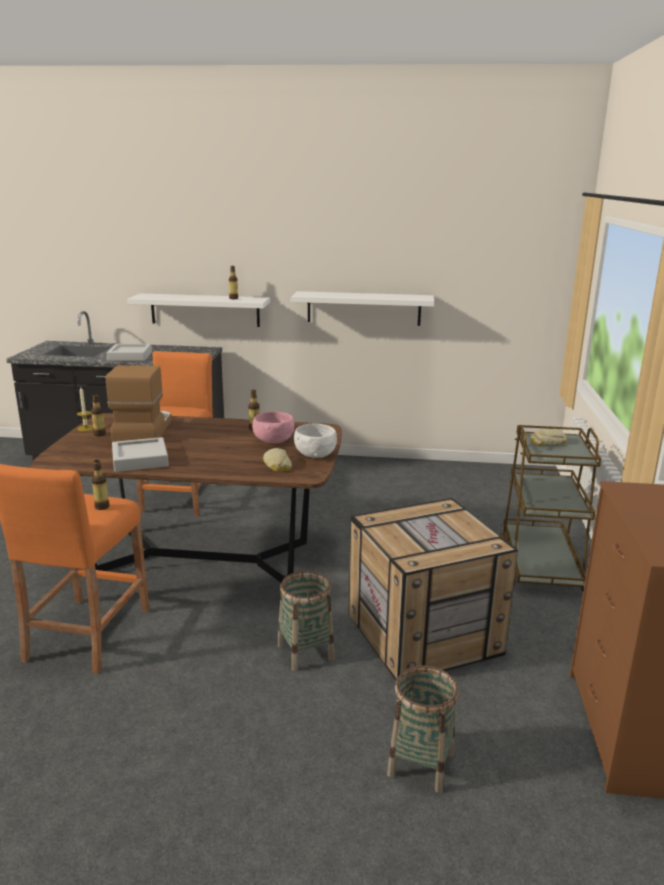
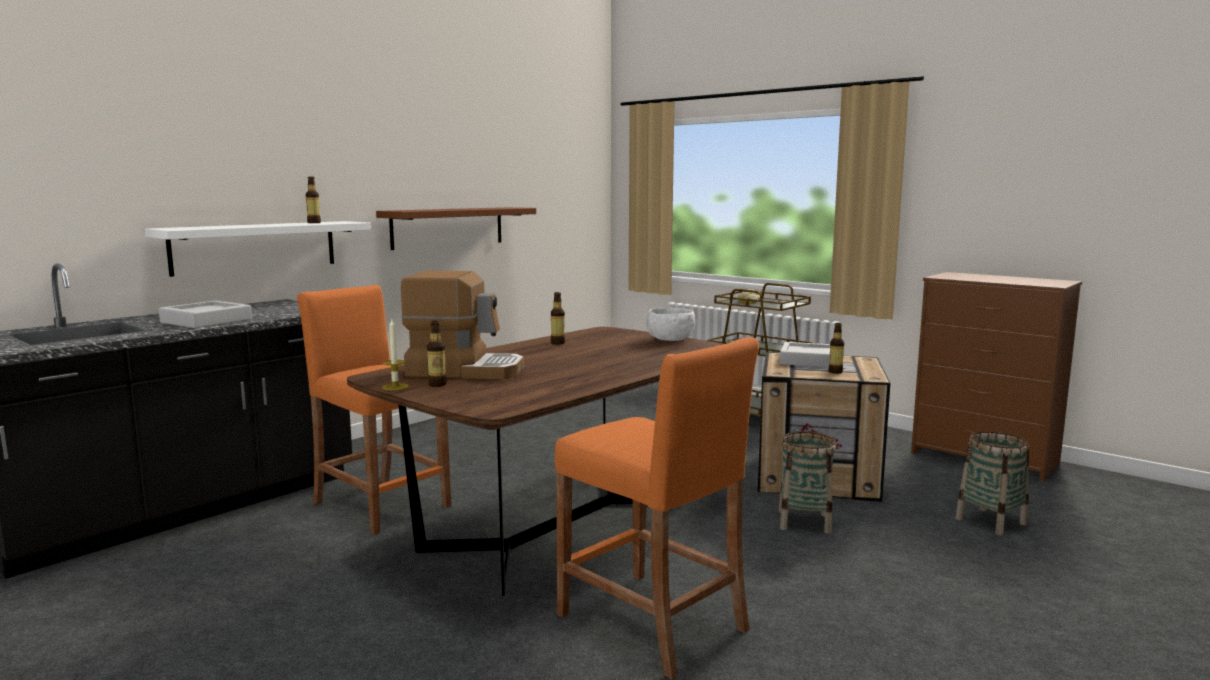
camera: 55 degrees left, 10 degrees down
(102, 507) = (648, 424): bottle -> bottle (835, 372)
(140, 459) = (570, 381): grey tray -> grey tray (808, 360)
(142, 430) = (465, 370): coffee machine -> coffee machine turned 150 degrees clockwise
(273, 441) = (606, 343): pink bowl -> none
(277, 465) = (677, 350): bread -> none
(363, 308) = (448, 227): white shelf -> brown shelf

